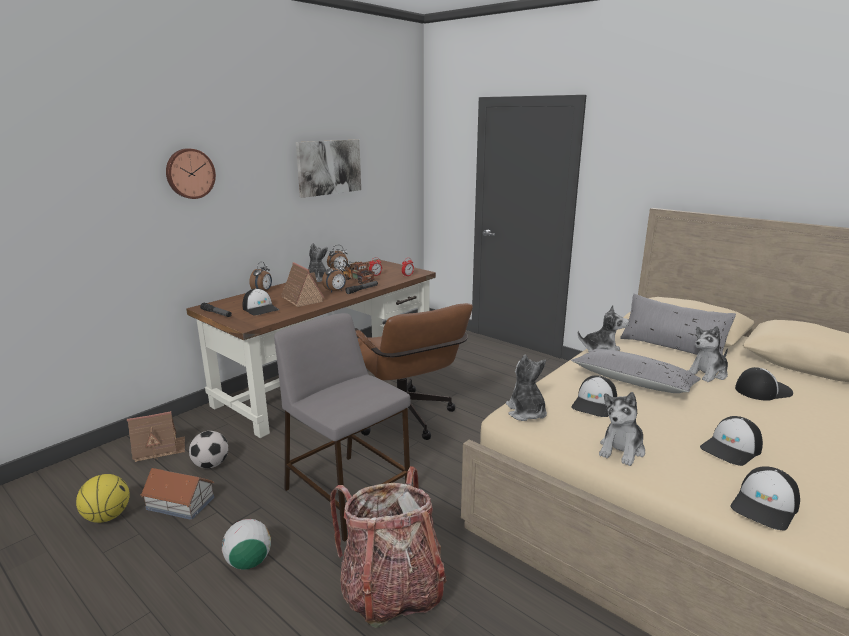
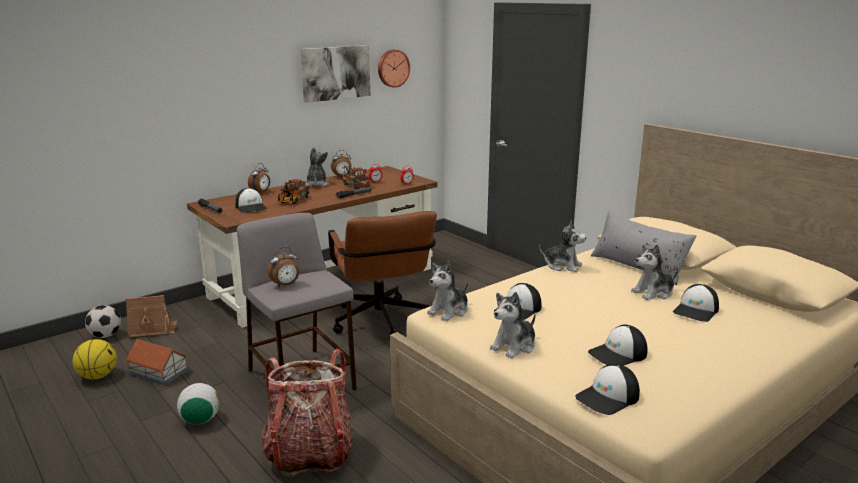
camera: 10 degrees right, 0 degrees up
(189, 173) = (194, 79): wall clock -> wall clock (392, 68)
(211, 464) = (192, 345): football -> football (105, 335)
(302, 299) = (293, 201): toy house -> toy truck
(336, 291) = (328, 195): alarm clock -> alarm clock (285, 285)
(526, 412) = (449, 311): plush toy -> plush toy turned 135 degrees counterclockwise
(633, 382) = (571, 294): grey pillow -> none
(762, 390) = (696, 311): cap -> cap turned 135 degrees clockwise

